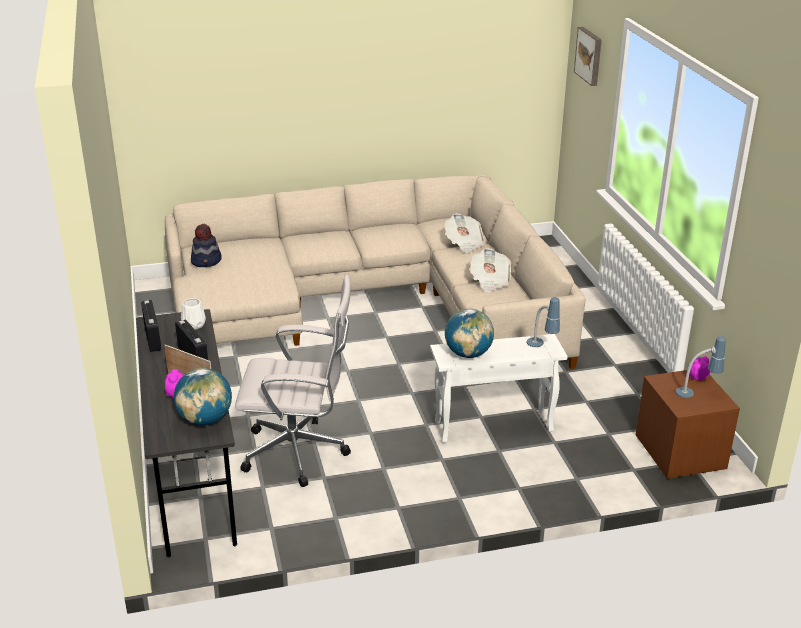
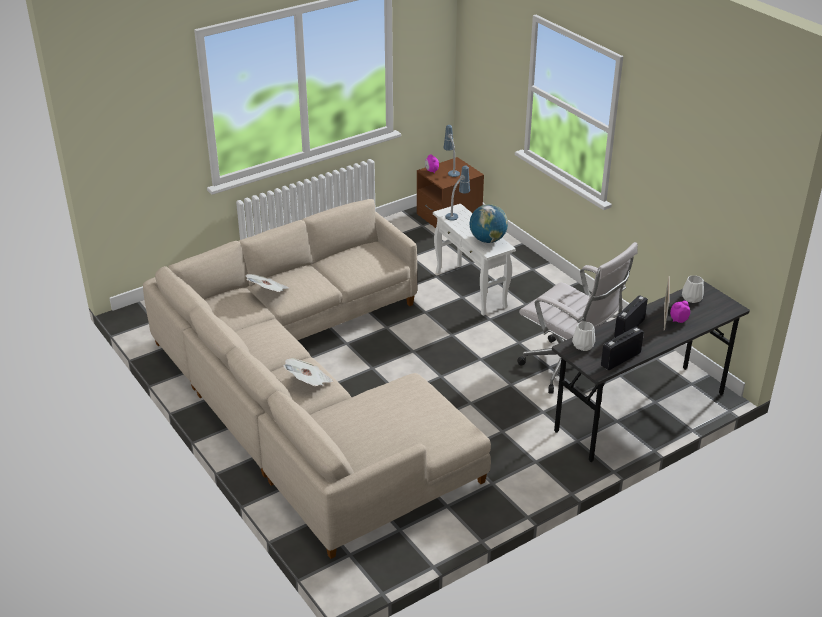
camera: 110 degrees left, 5 degrees up
(205, 420) = (692, 298): globe -> white vase
(206, 261) = (392, 445): hat -> none
(299, 453) = (568, 369): white office chair -> white office chair turned 150 degrees clockwise
(490, 281) = (336, 268): newspaper -> newspaper (309, 382)
(590, 56) = (134, 101): picture -> none

